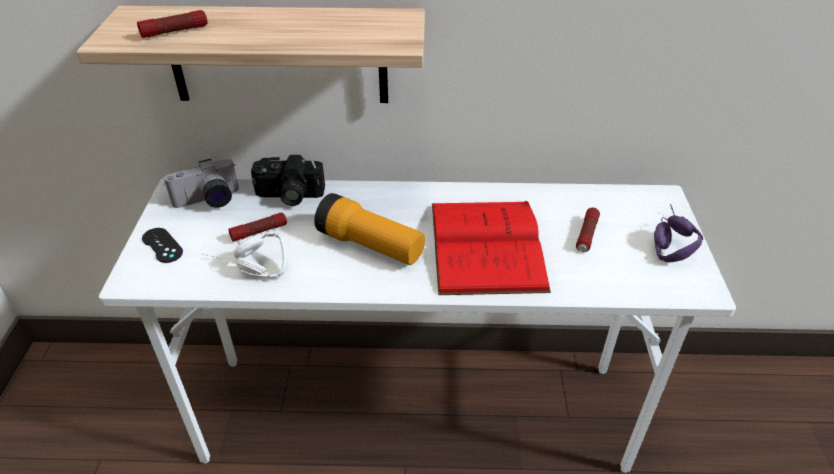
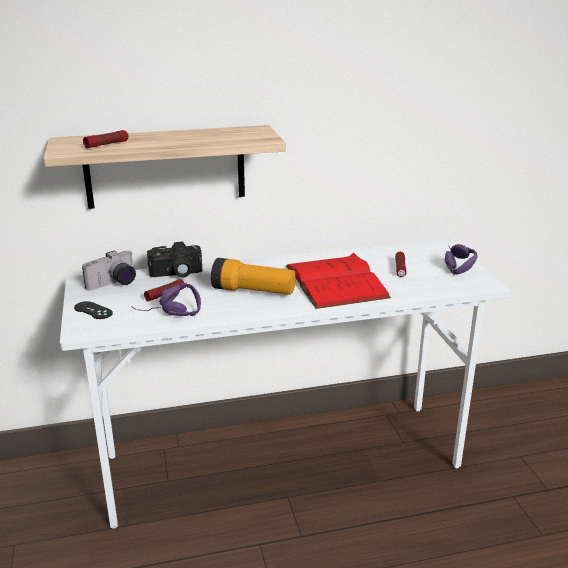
camera: 15 degrees left, 15 degrees down
(246, 270) = (168, 314): white headphones -> purple headphones

